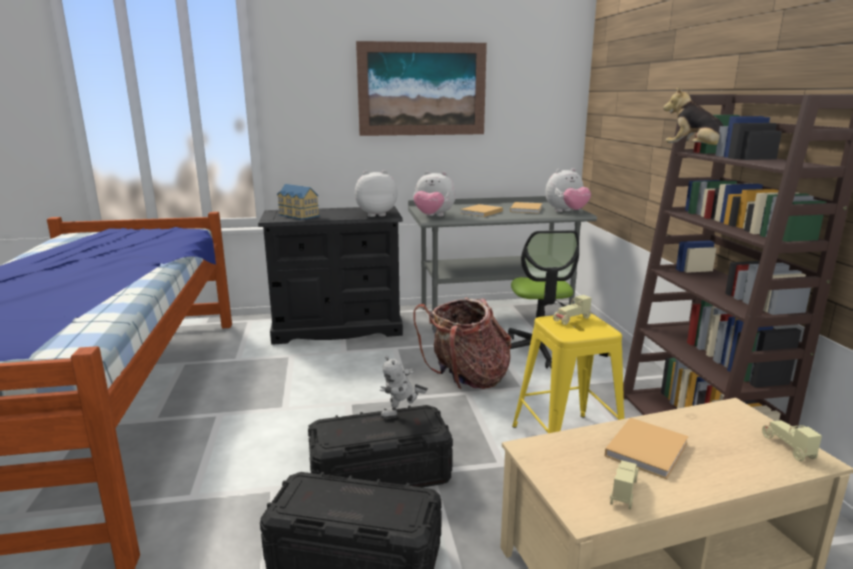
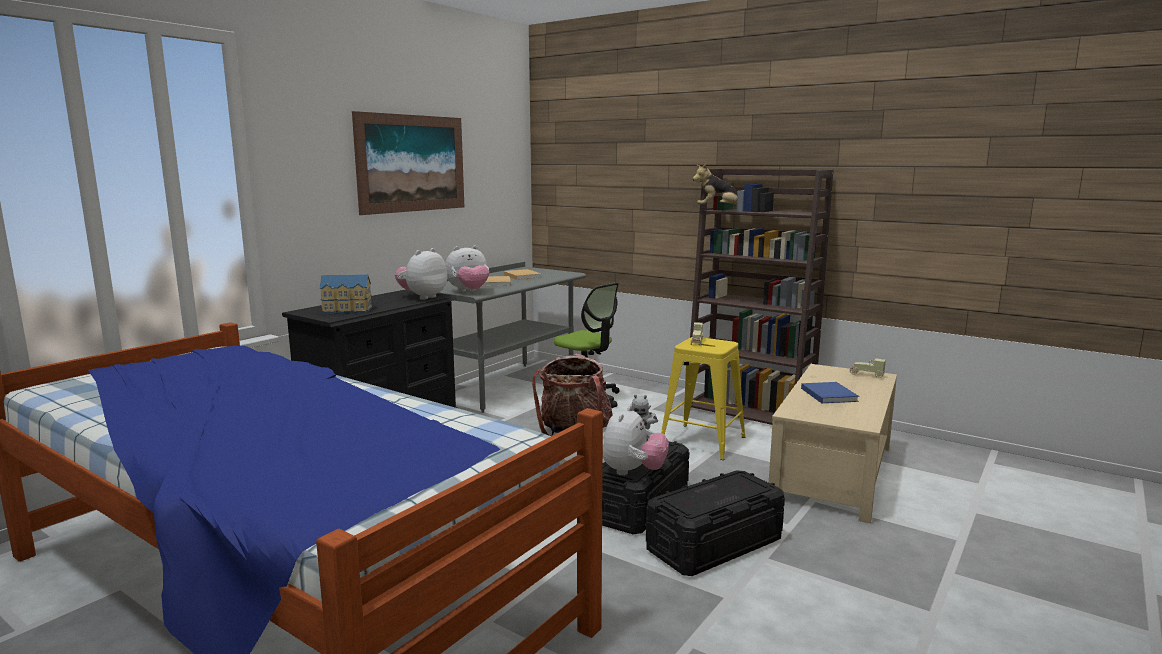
camera: 45 degrees left, 5 degrees down
(566, 212) = (557, 273): plush toy -> plush toy (633, 472)
(623, 491) = (856, 411): beige toy car -> none
(647, 448) = (828, 394): beige book -> blue book

